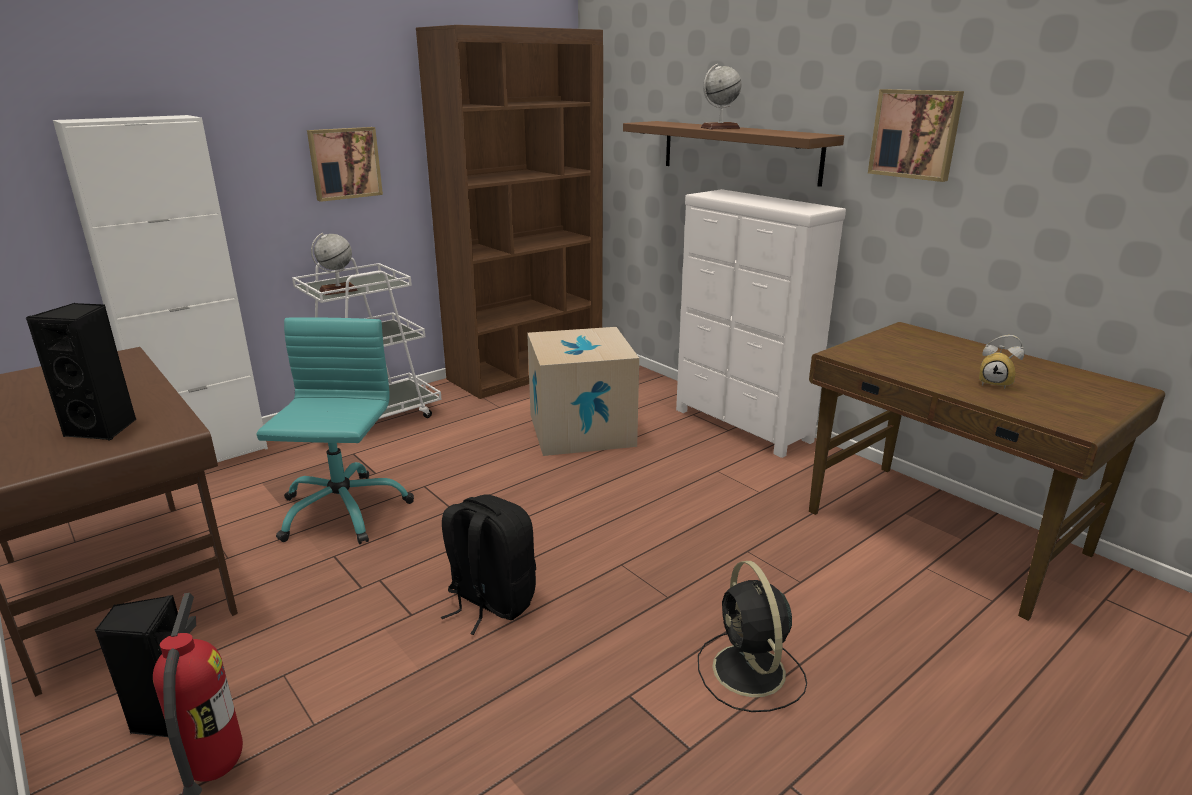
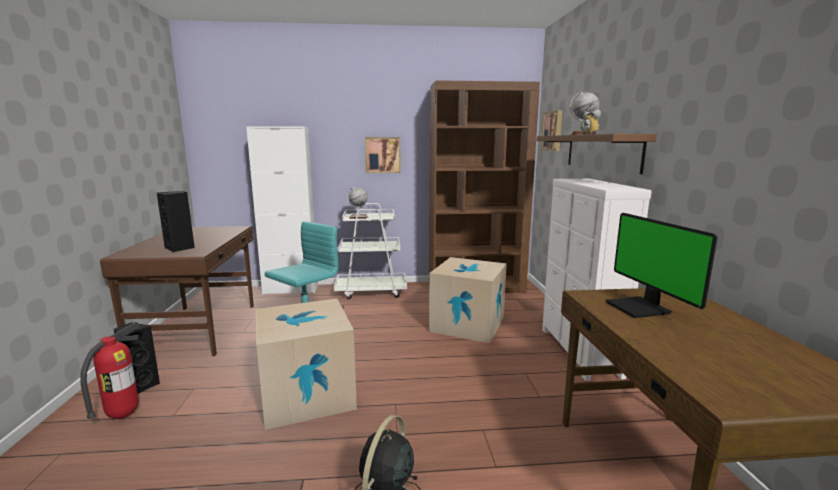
camera: 35 degrees right, 10 degrees down
(489, 602) = (307, 394): black backpack -> cardboard box
(906, 356) = (640, 308): none -> monitor
(915, 134) = (701, 127): picture -> picture (553, 131)
(996, 383) = (695, 345): alarm clock -> alarm clock (591, 134)

